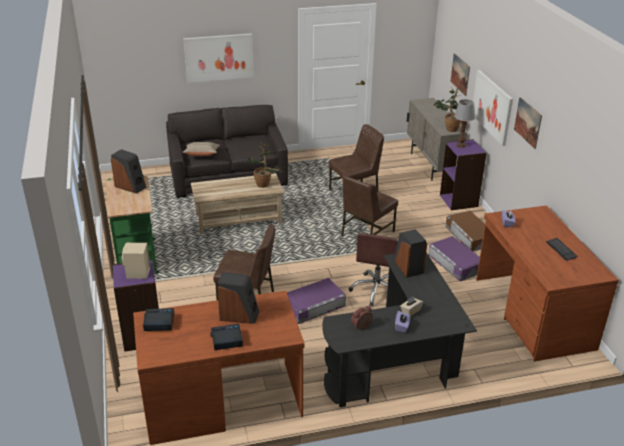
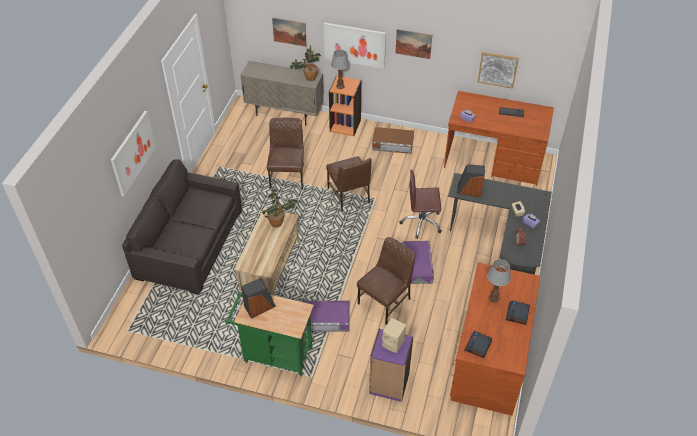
camera: 60 degrees left, 15 degrees up
(202, 155) = (191, 244): beige pillow -> none
(239, 315) = (493, 298): speaker -> table lamp
(376, 290) = (421, 223): brown office chair -> brown office chair turned 135 degrees clockwise
(455, 263) = (419, 168): purple storage box -> purple storage box (325, 319)
(459, 201) = (345, 125): purple bookcase -> orange bookcase
(582, 191) = (497, 69): none -> picture

